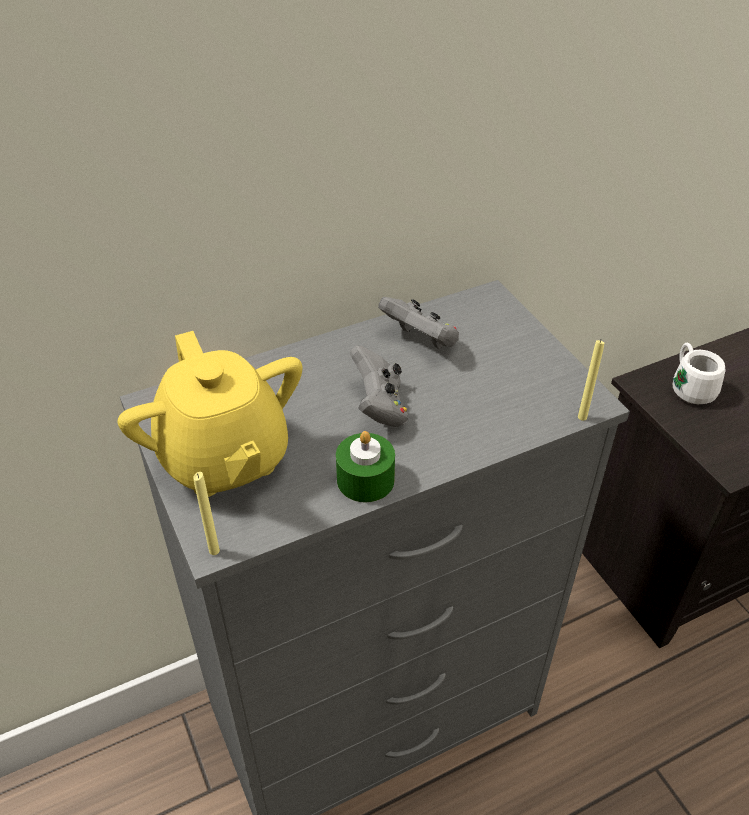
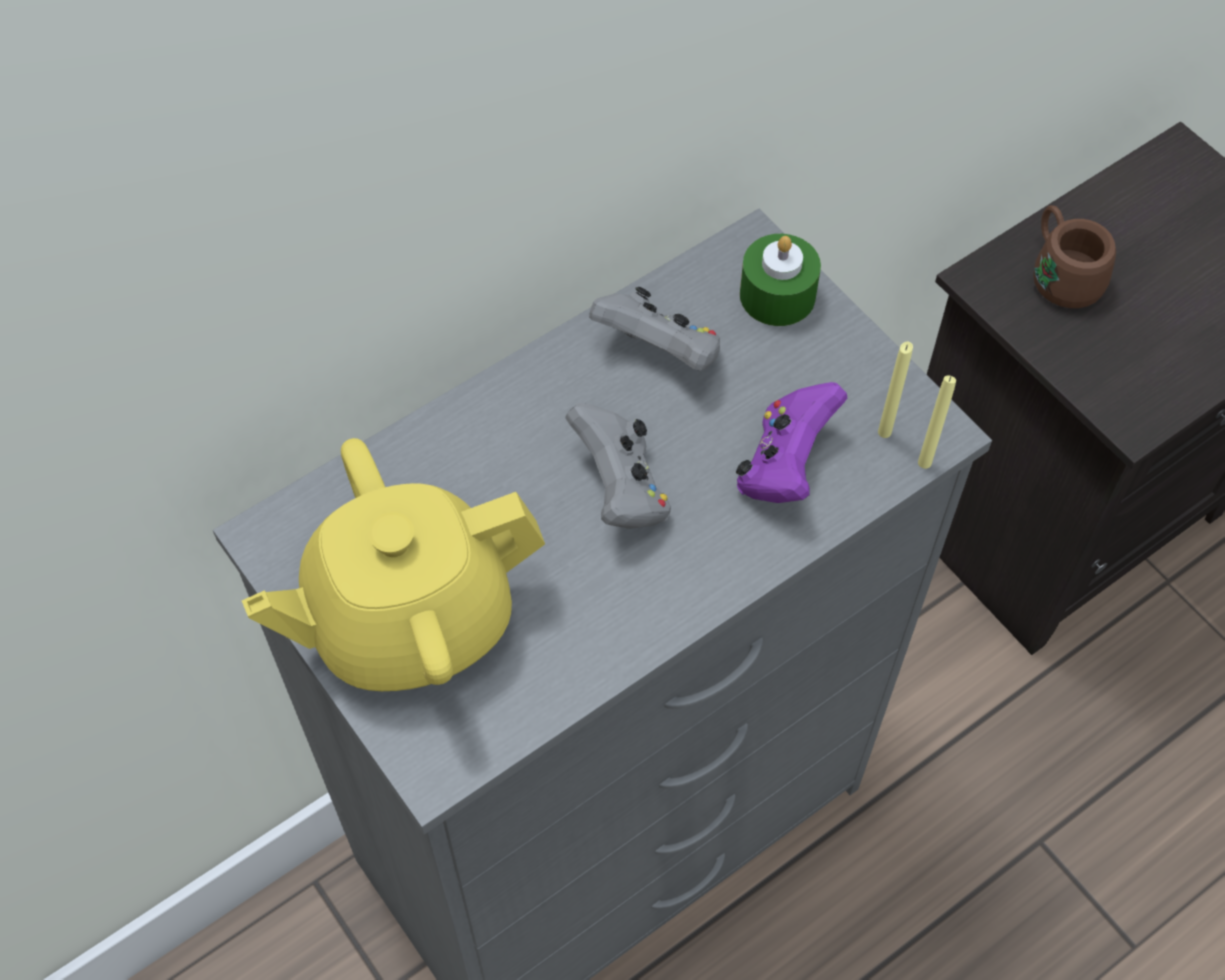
camera: 10 degrees left, 15 degrees up
(214, 551) = (437, 777): yellow candle -> yellow candle (884, 432)
(224, 458) = (408, 619): yellow teapot -> yellow teapot turned 105 degrees clockwise
(365, 480) = (627, 623): green candle -> green candle (777, 295)
(489, 407) = (785, 466): none -> purple game controller
(690, 387) = (1060, 274): white mug -> brown mug

